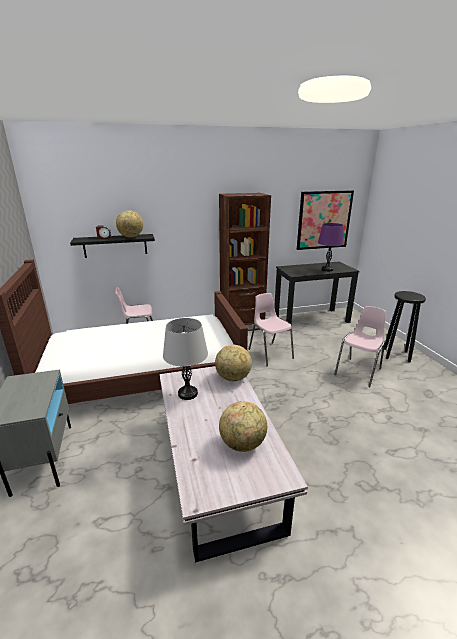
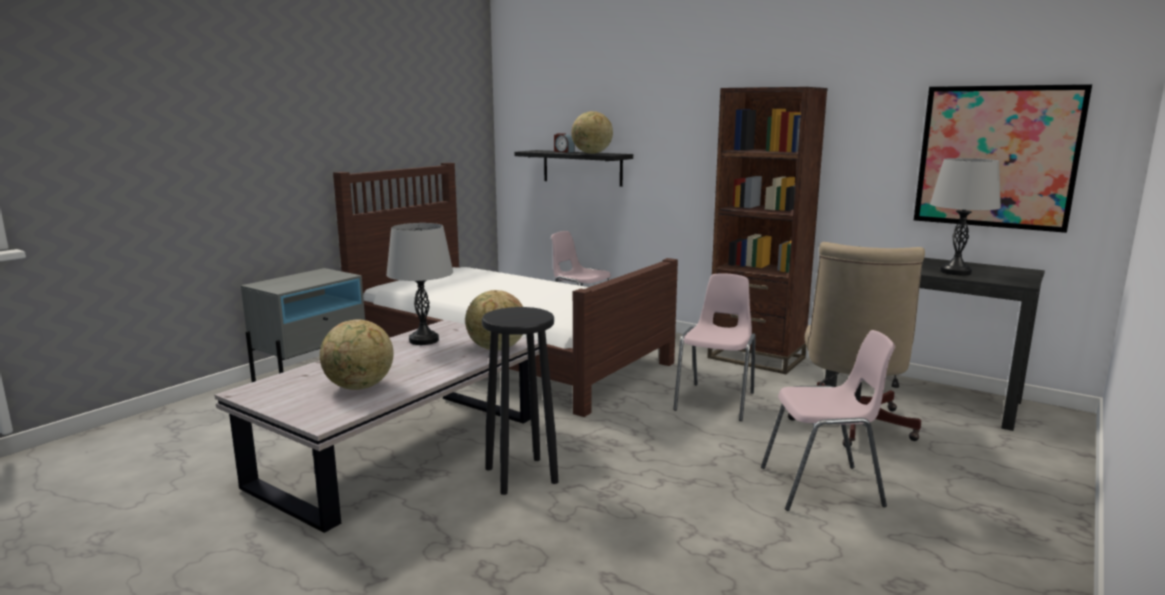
camera: 50 degrees right, 10 degrees down
(320, 342) = (850, 426): none -> beige office chair
(327, 269) = (955, 272): purple table lamp -> grey table lamp
(396, 355) = (993, 512): black stool -> black stool (521, 475)

